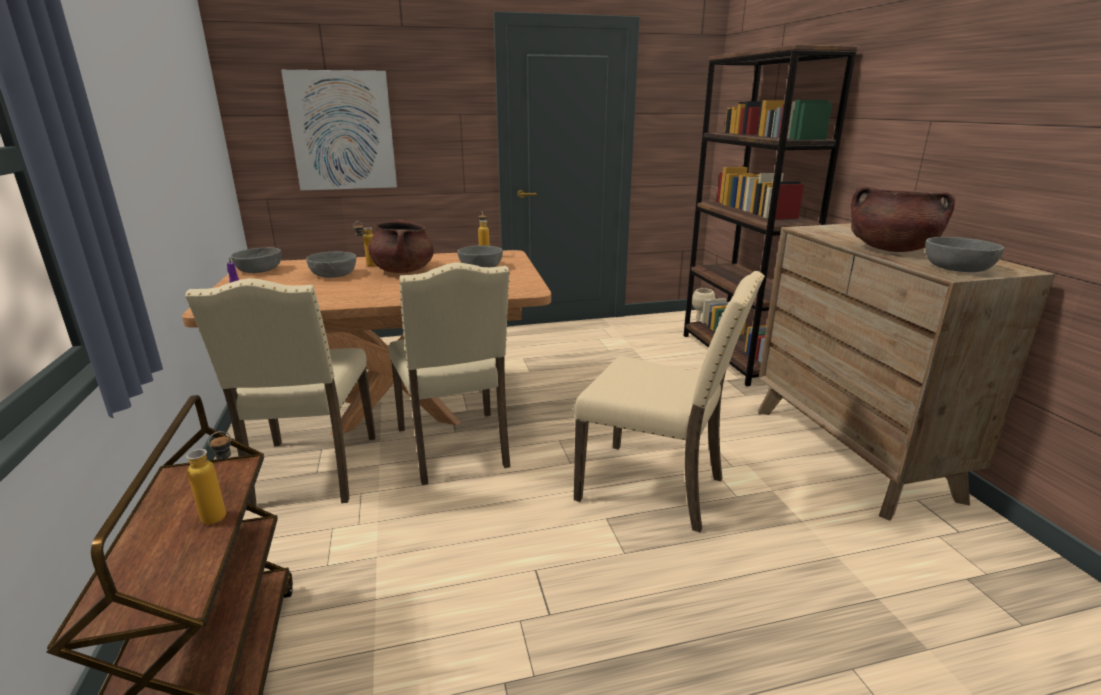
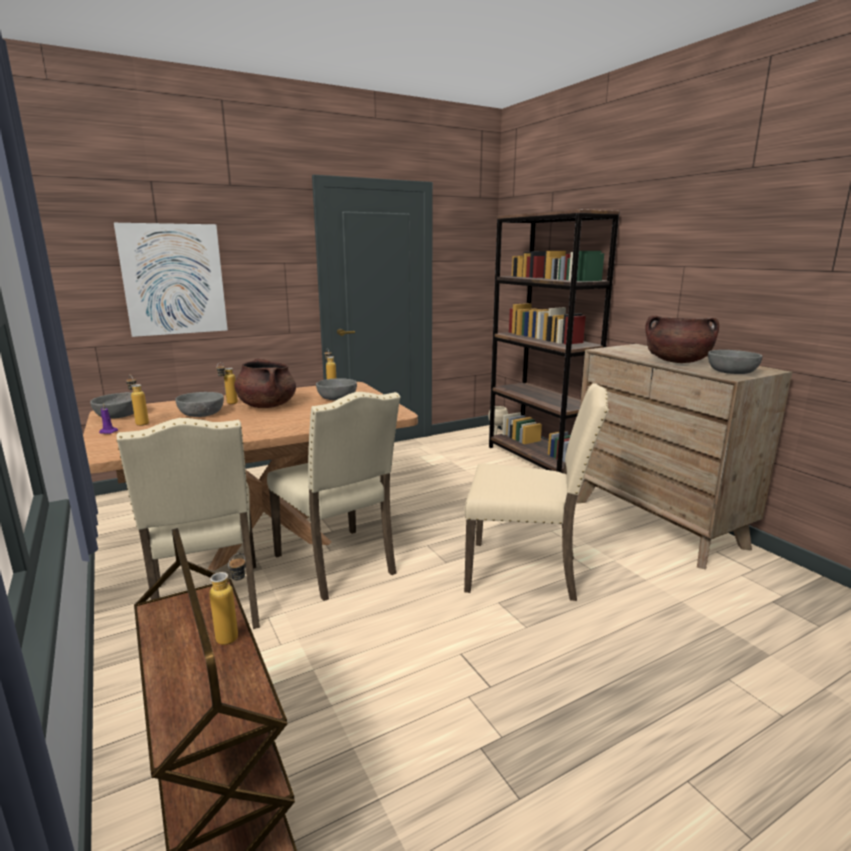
camera: 15 degrees left, 5 degrees down
(270, 279) = (140, 423): none -> bottle

